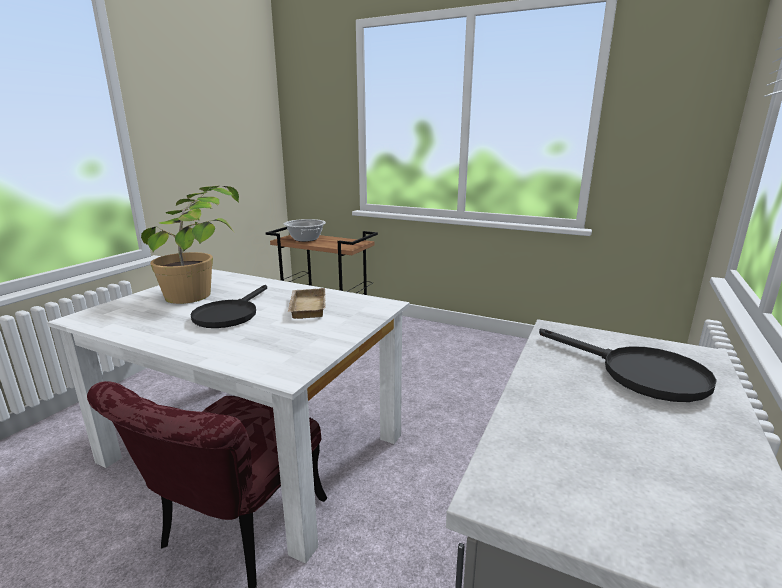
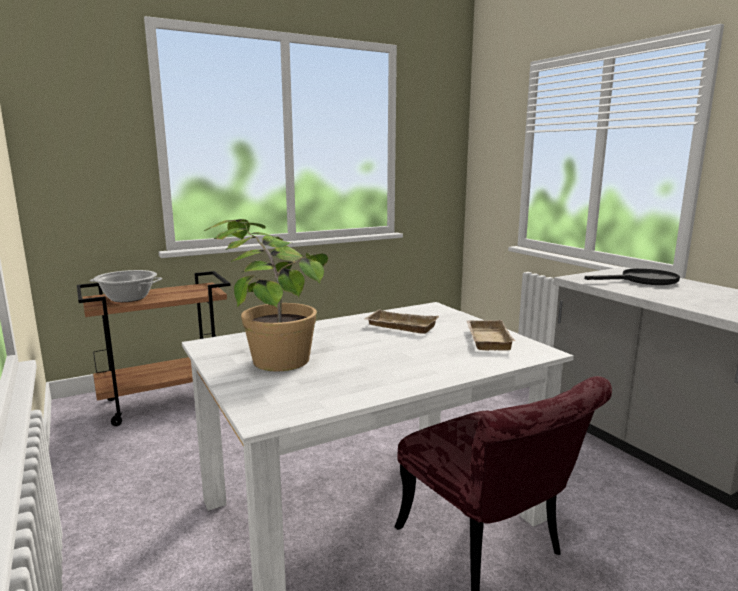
camera: 55 degrees left, 5 degrees down
(230, 314) = (375, 351): black frying pan -> none
(305, 343) = (486, 339): none -> beige tray

